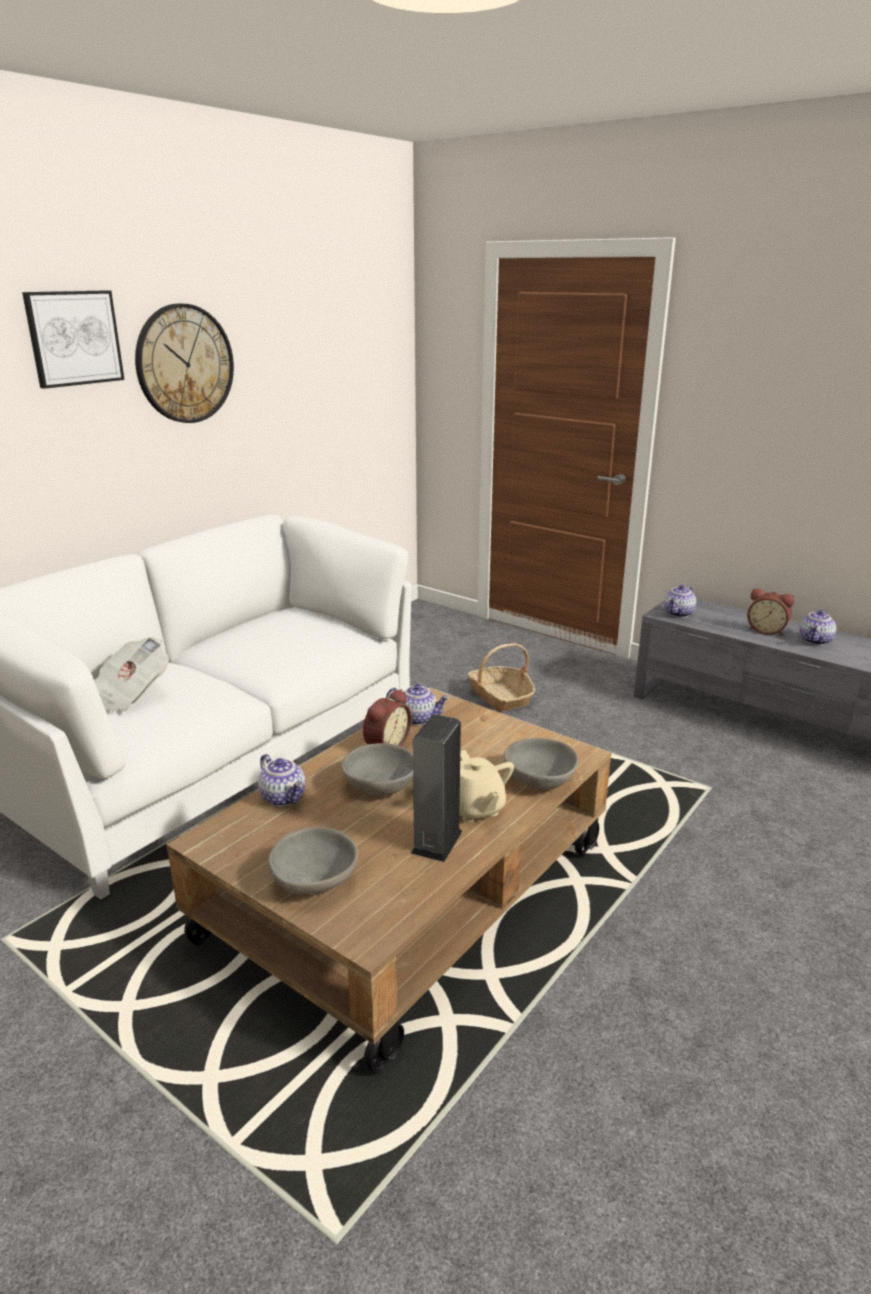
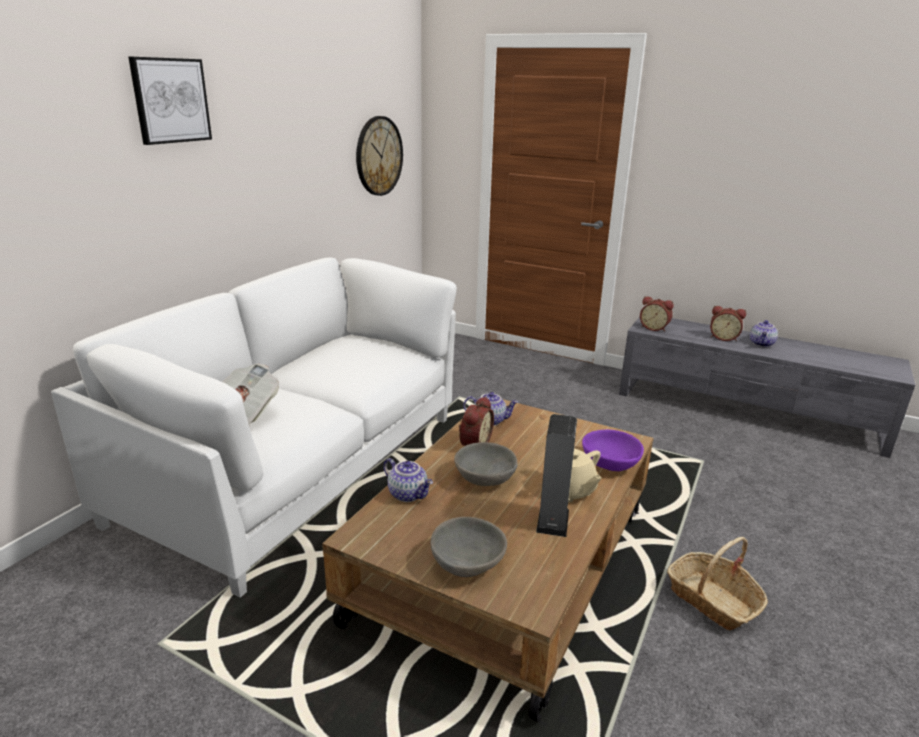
camera: 10 degrees left, 0 degrees up
(184, 364) = (257, 127): wall clock -> wall clock (378, 156)
(500, 697) = (518, 400): basket -> basket (712, 600)
(540, 781) = (610, 464): grey bowl -> purple bowl
(679, 614) = (654, 328): teapot -> alarm clock

